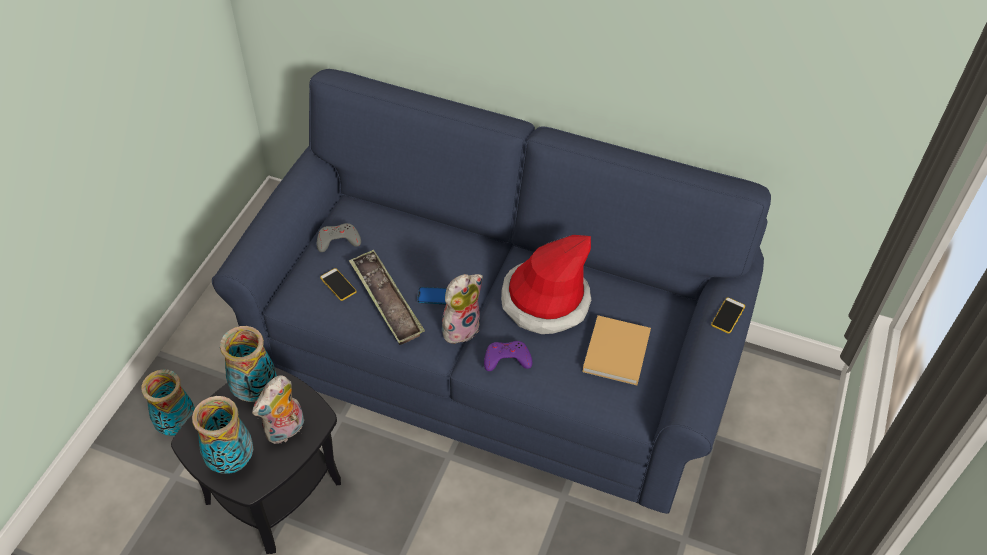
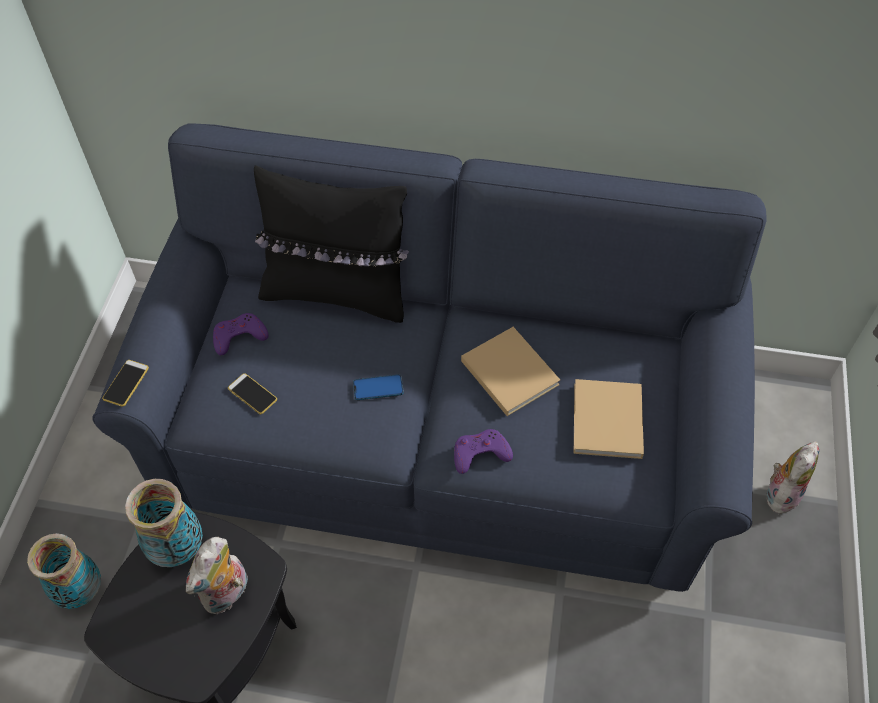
camera: 10 degrees left, 5 degrees up
(232, 460) = (168, 647): vase -> none
(338, 240) = (239, 336): grey game controller -> purple game controller
(386, 301) = (316, 405): tray -> none
(423, 220) = (337, 292): none -> black pillow
(460, 327) = (414, 421): plush toy -> plush toy (781, 492)
(545, 301) = (508, 370): hat -> beige book
(728, 315) = (733, 356): phone -> phone (126, 383)

